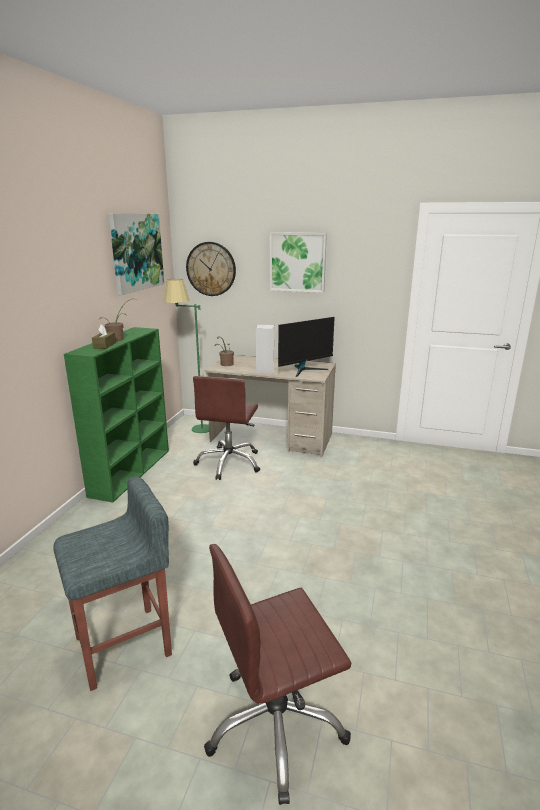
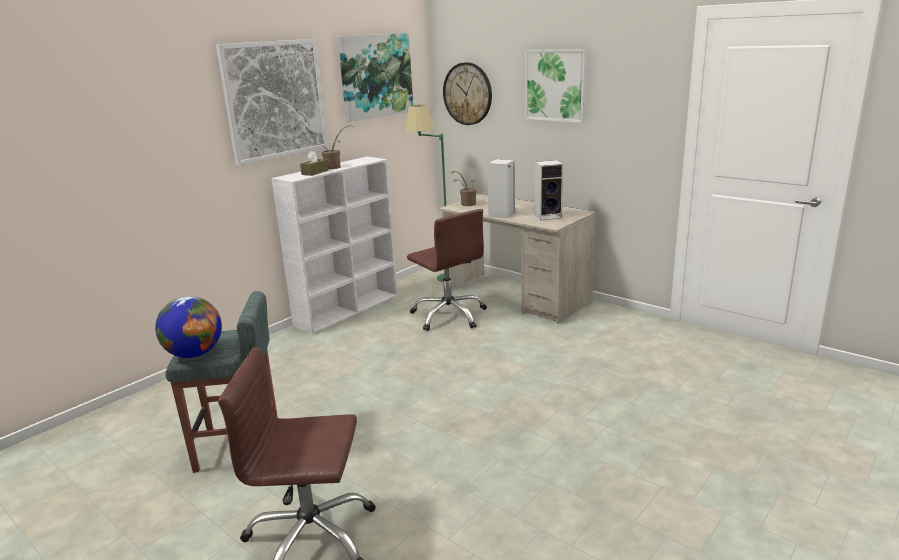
camera: 25 degrees right, 0 degrees up
(62, 274) = (275, 100): none -> picture
(89, 560) = (194, 354): none -> globe
(131, 471) = (348, 309): green bookcase -> white bookcase
(229, 463) = (449, 315): brown office chair -> brown office chair turned 75 degrees counterclockwise
(305, 370) = (548, 216): monitor -> speaker

